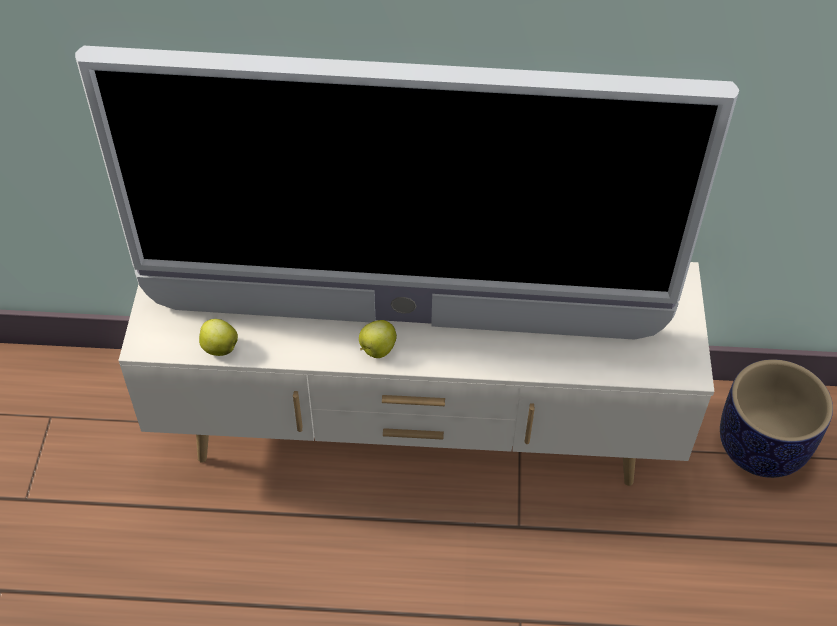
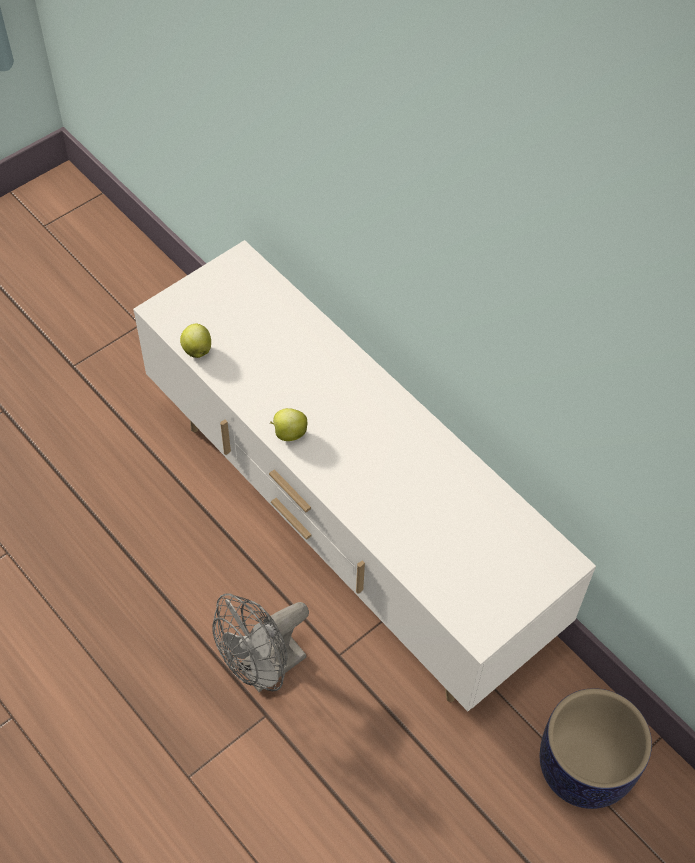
camera: 45 degrees right, 5 degrees up
(404, 318) = (332, 427): television -> none
(478, 589) = (264, 670): none -> grey fan

